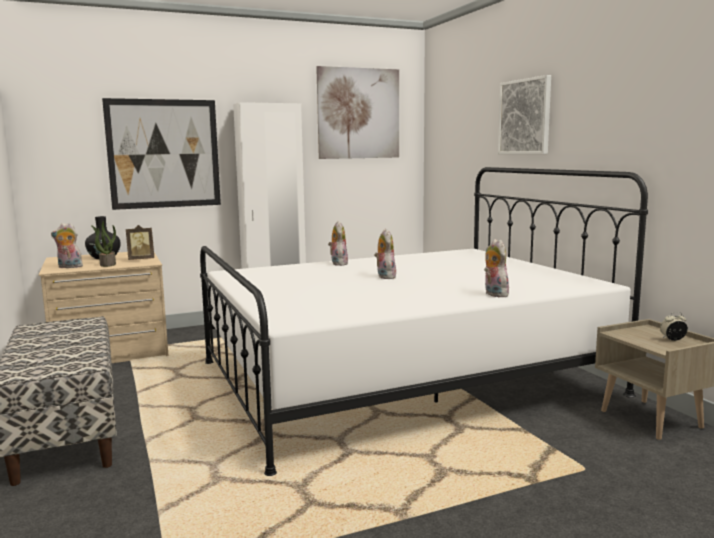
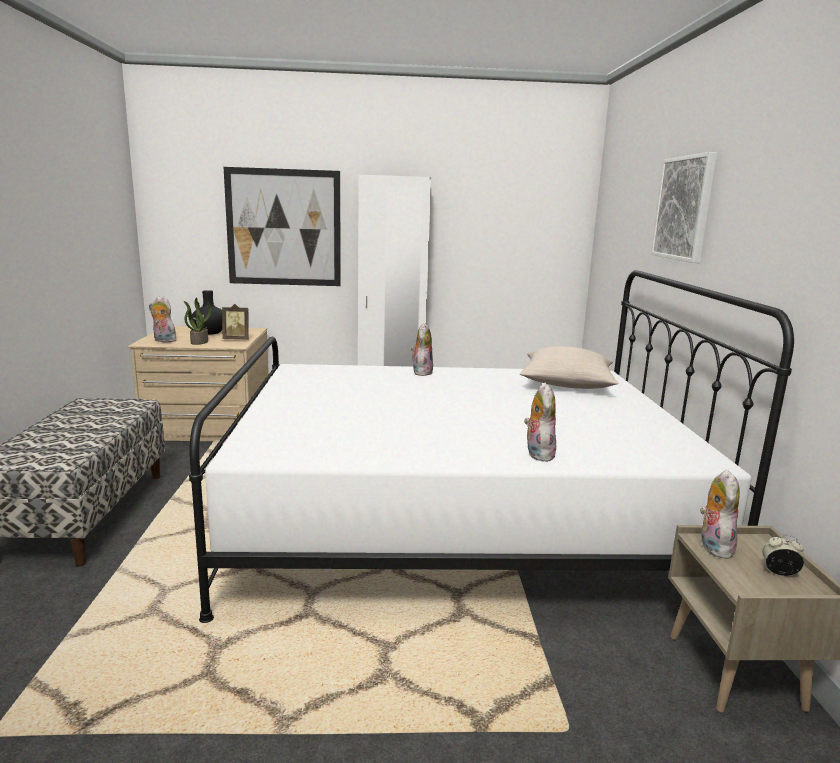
camera: 20 degrees right, 5 degrees up
(358, 113) = (510, 190): picture -> none
(384, 276) = (445, 401): plush toy -> plush toy (713, 546)
(455, 258) = (567, 384): none -> beige pillow

